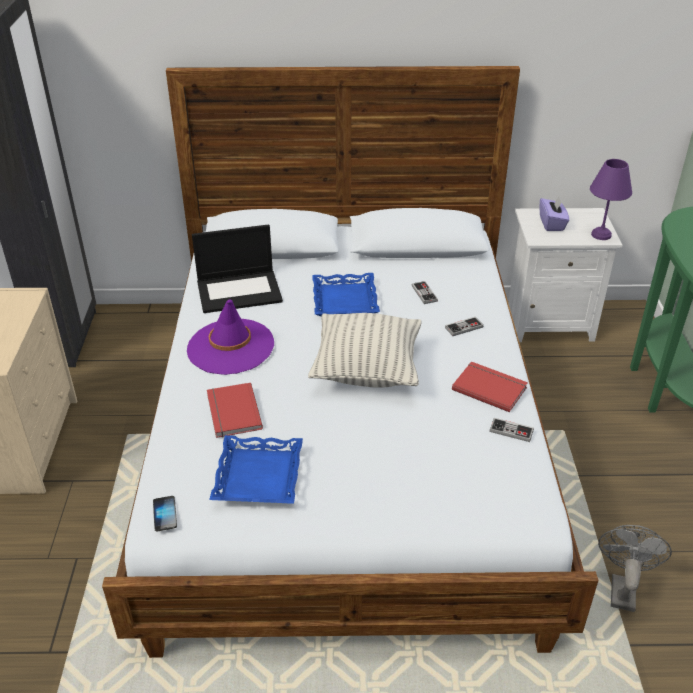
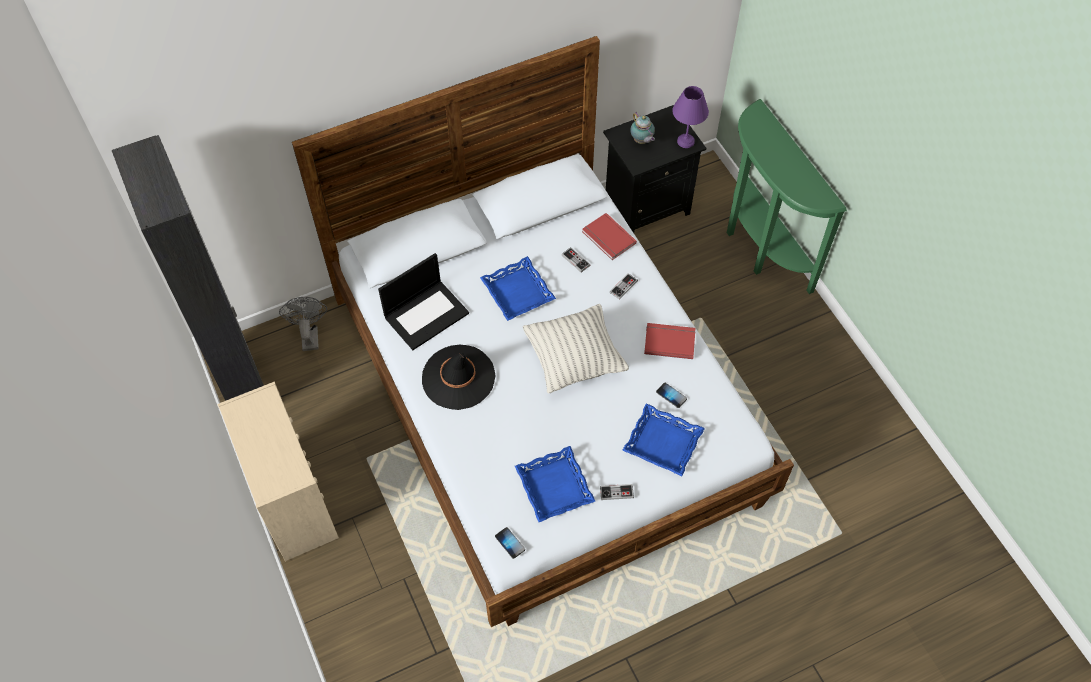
camera: 25 degrees left, 20 degrees up
(230, 347) = (458, 377): purple hat -> black hat
(232, 412) = (501, 440): red book -> red book (608, 238)
(423, 479) = (663, 442): none -> blue tray
(461, 438) = (671, 395): none -> phone
(511, 431) = (701, 375): game controller -> game controller (616, 492)
(548, 322) = (645, 206): white nightstand -> black nightstand
(552, 224) = (641, 141): purple tissue box -> teapot
(622, 588) = (789, 438): grey fan -> grey fan (309, 335)

